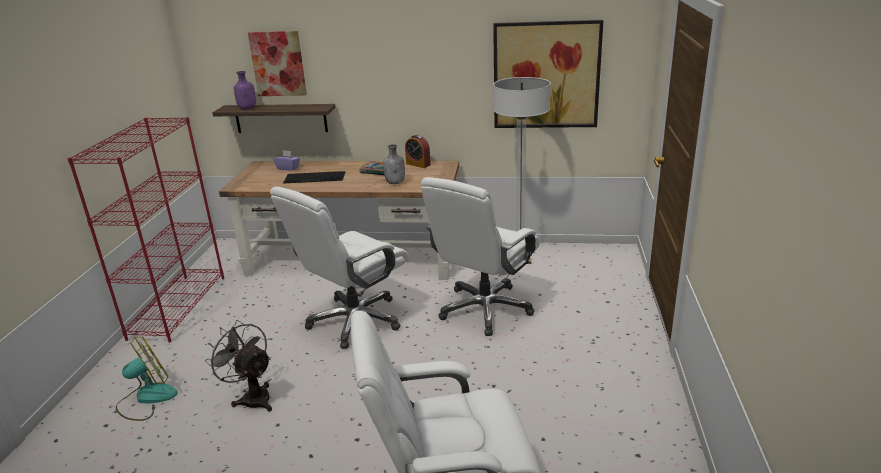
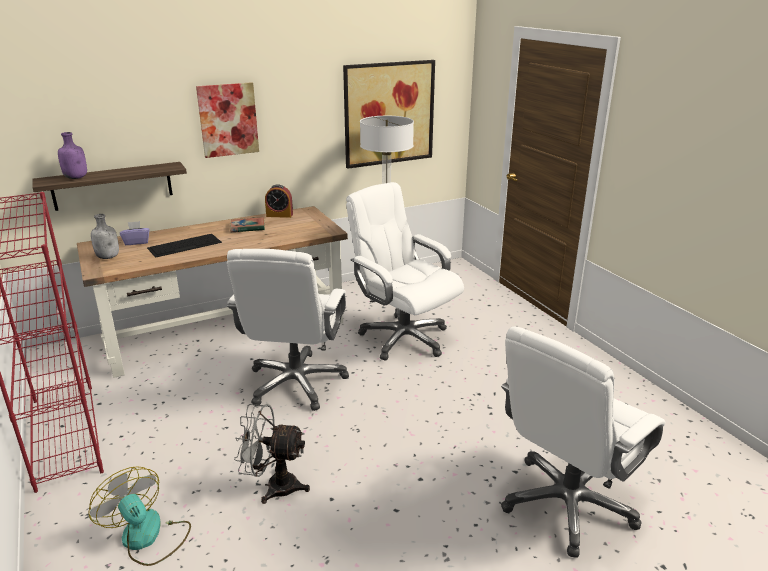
camera: 35 degrees left, 0 degrees up
(147, 398) = (147, 538): fan -> fan turned 60 degrees counterclockwise
(278, 63) = (108, 121): picture -> picture (228, 120)
(395, 182) = (282, 234): grey bottle -> grey bottle (108, 257)
(485, 309) = (403, 338): white office chair -> white office chair turned 135 degrees clockwise

